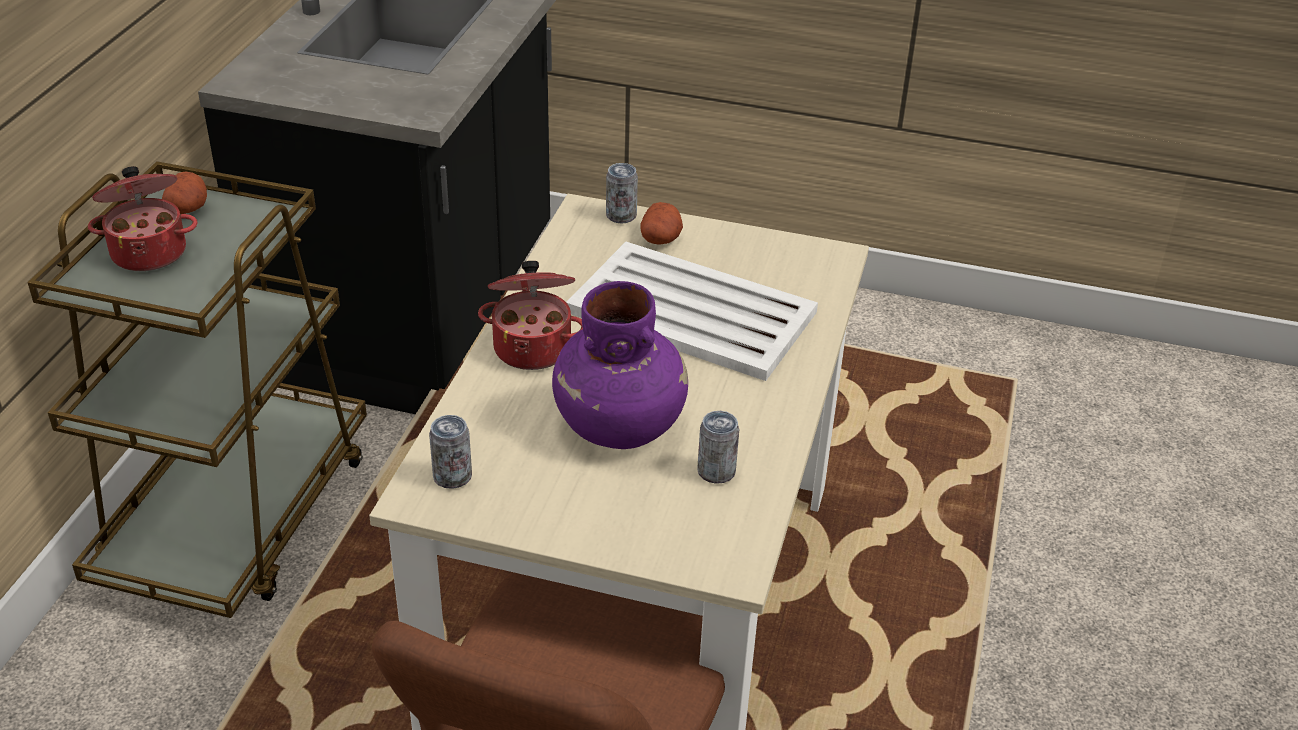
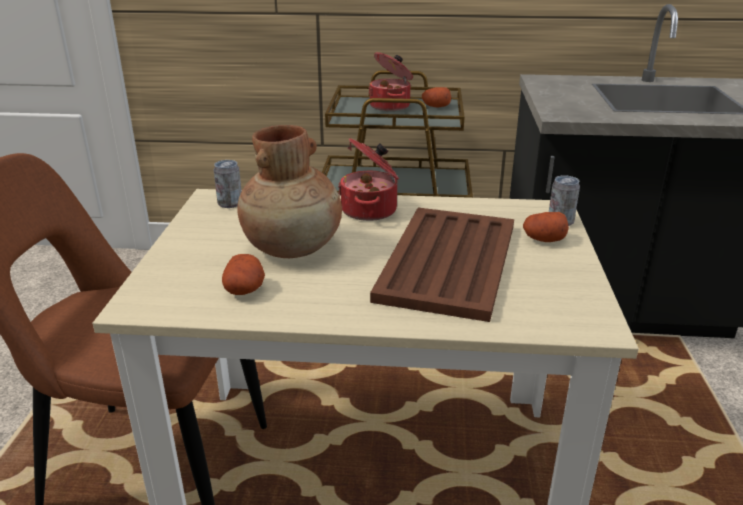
camera: 80 degrees right, 10 degrees down
(620, 424) = (293, 247): purple vase -> brown vase
(693, 313) = (447, 262): white tray -> brown tray
(716, 472) = (244, 289): can -> potato

